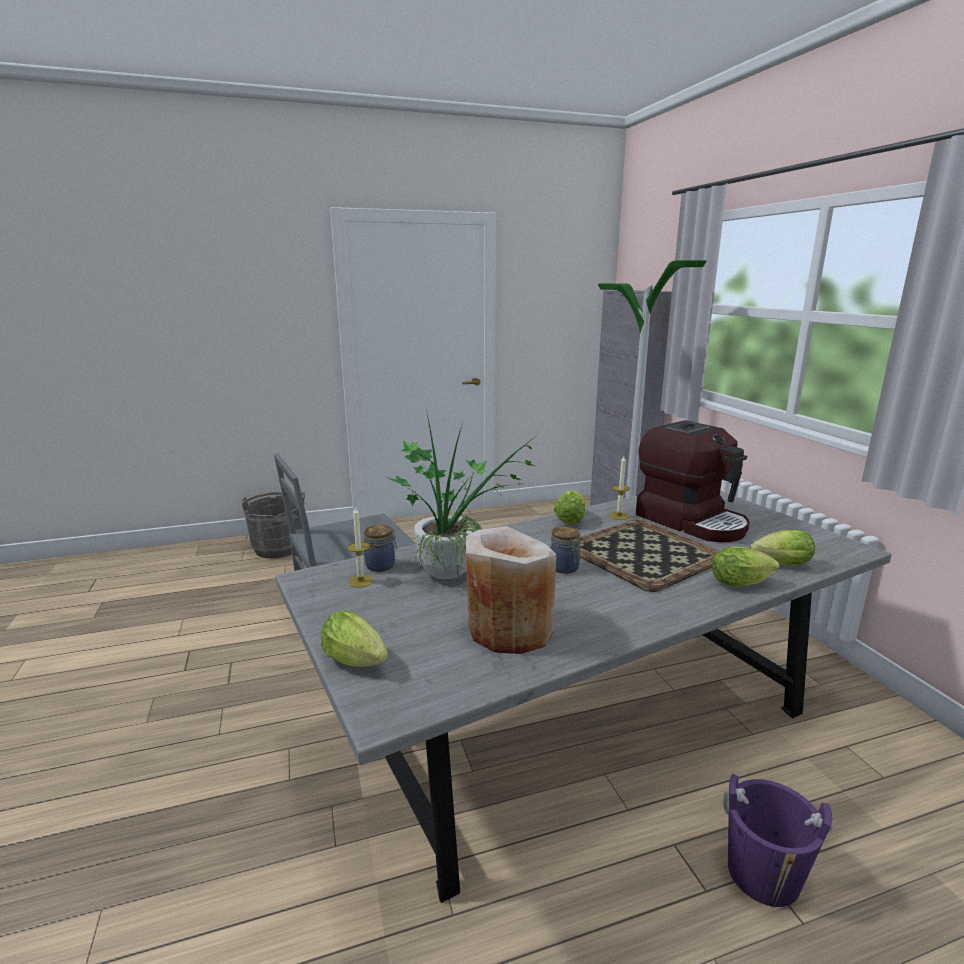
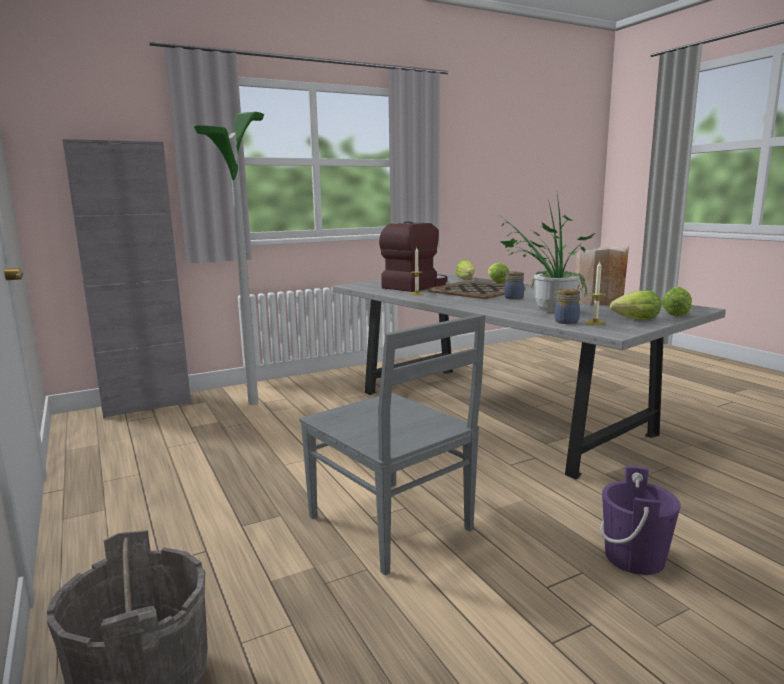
camera: 100 degrees left, 5 degrees down
(570, 519) = (431, 299): lettuce -> lettuce (633, 320)
(763, 874) = (562, 382): purple bucket -> purple bucket (634, 557)

